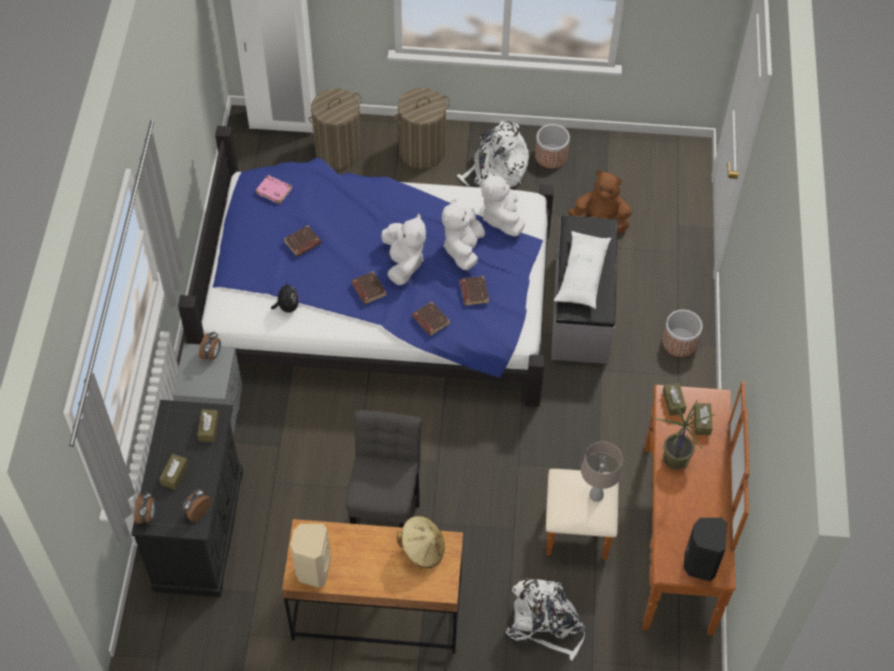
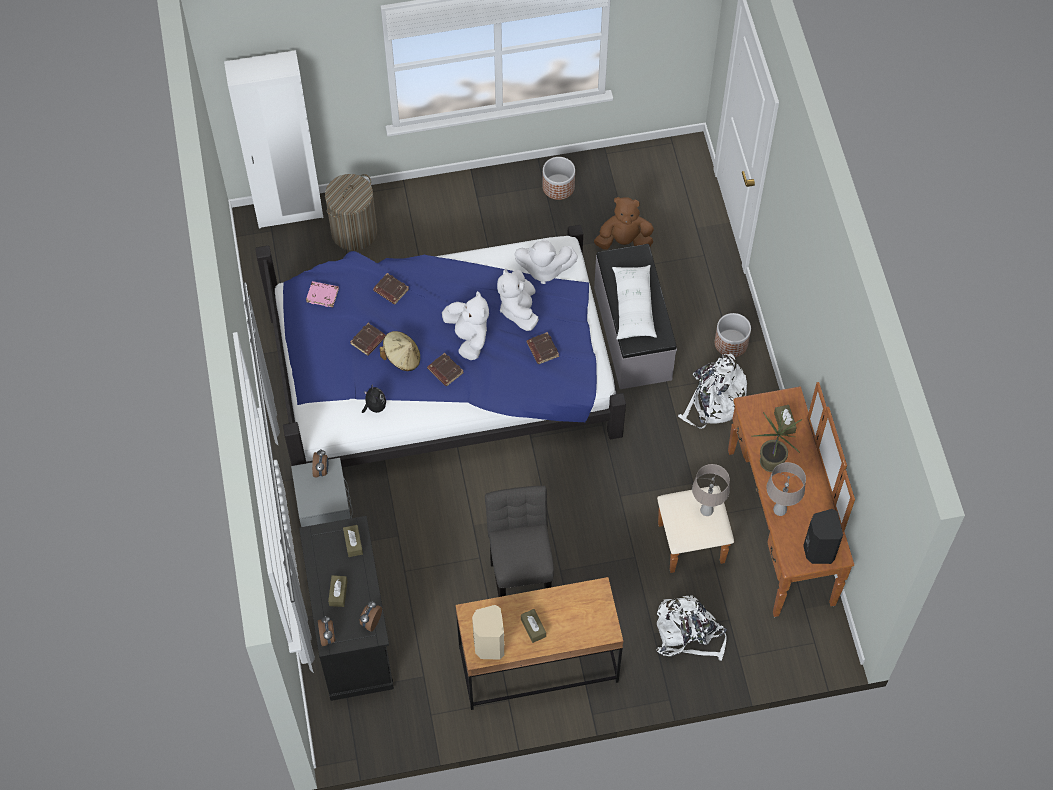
camera: 15 degrees left, 5 degrees up
(422, 151) = (434, 211): laundry basket -> none
(422, 549) = (578, 601): beige hat -> beige hat (402, 357)
(430, 320) = (511, 387): brown book -> brown book (390, 290)
(495, 171) = (510, 215): white backpack -> white backpack (713, 401)
(502, 218) = (544, 269): white plush toy -> white plush toy turned 60 degrees counterclockwise
(669, 510) = (779, 510): none -> beige table lamp
(673, 402) = (754, 410): brown tissue box -> brown tissue box (533, 628)

